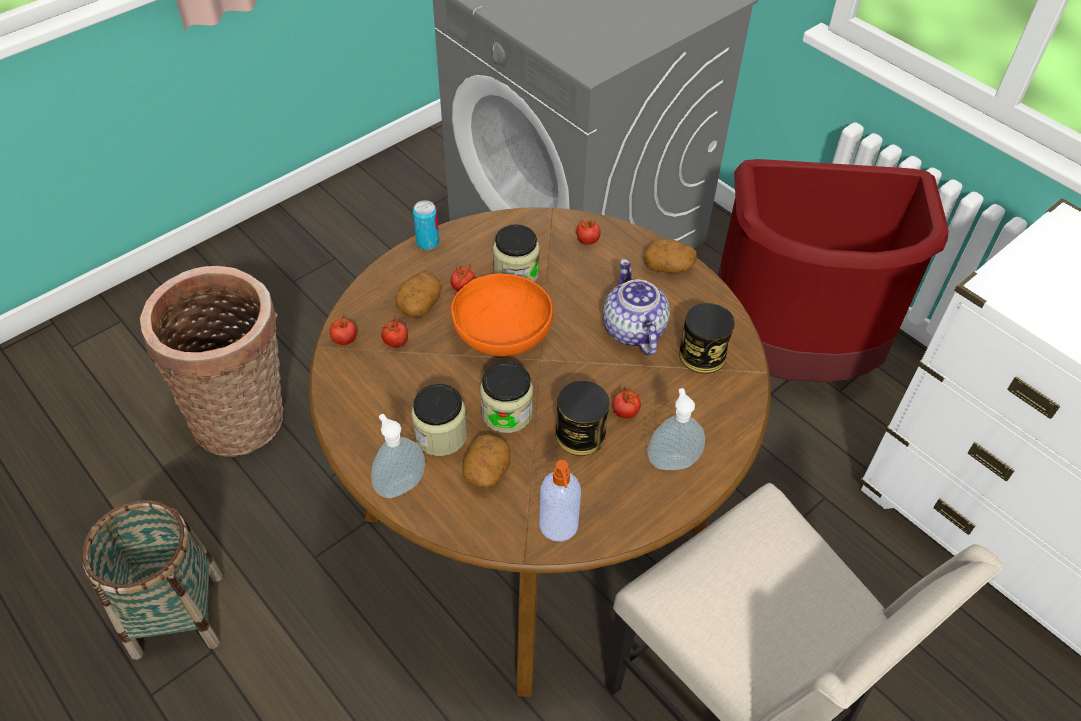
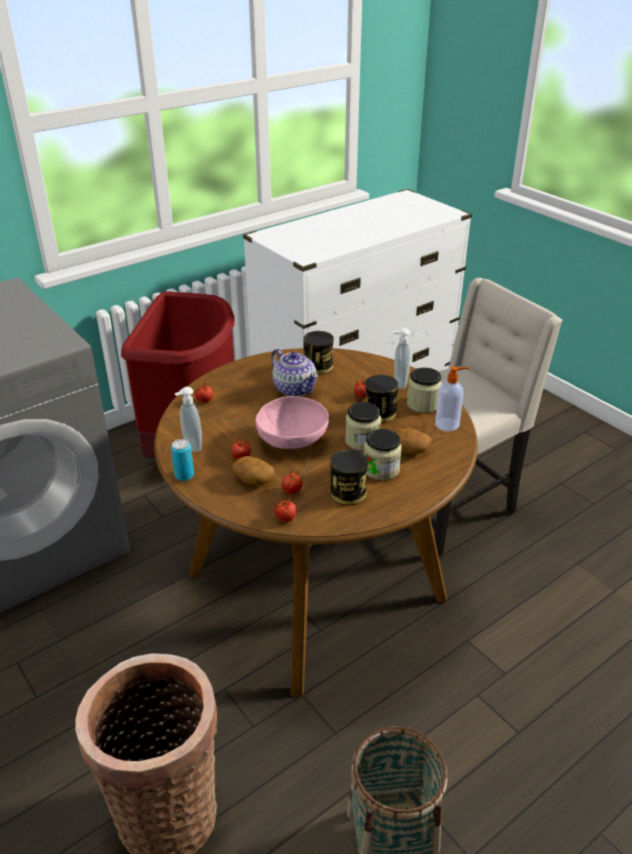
camera: 85 degrees left, 15 degrees down
(391, 399) = (348, 493): none -> can
(399, 485) = (423, 487): soap dispenser -> soap dispenser (191, 446)
(501, 336) = (293, 441): orange bowl -> pink bowl
(516, 273) = (230, 433): jar -> jar (423, 404)
(633, 330) = (294, 388): teapot -> teapot turned 120 degrees counterclockwise
(668, 266) = (239, 371): potato -> none

